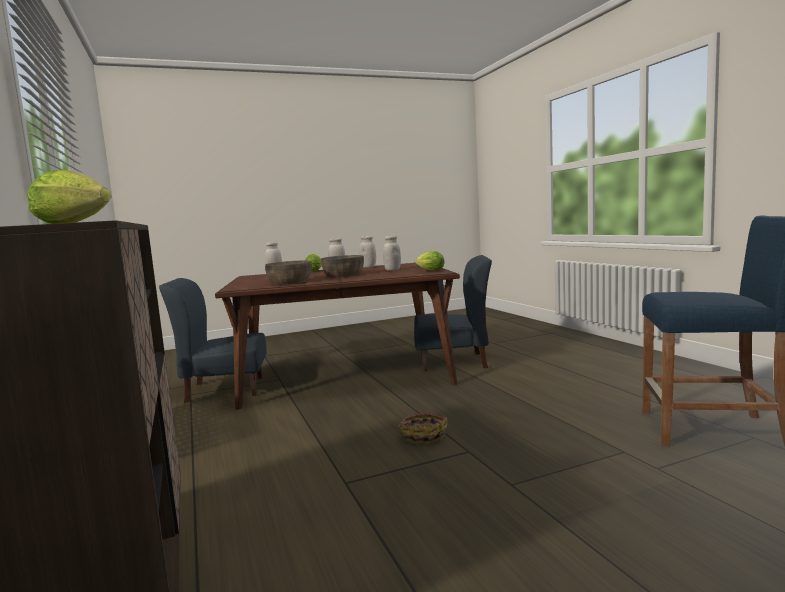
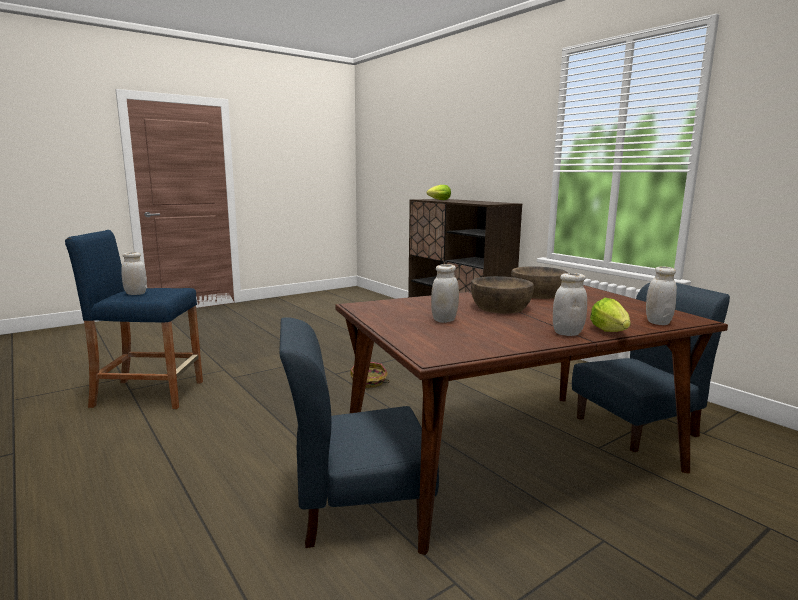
camera: 165 degrees right, 5 degrees up
(368, 267) = (520, 341): white jar -> white jar (136, 294)
(429, 270) = (379, 311): lettuce -> none

